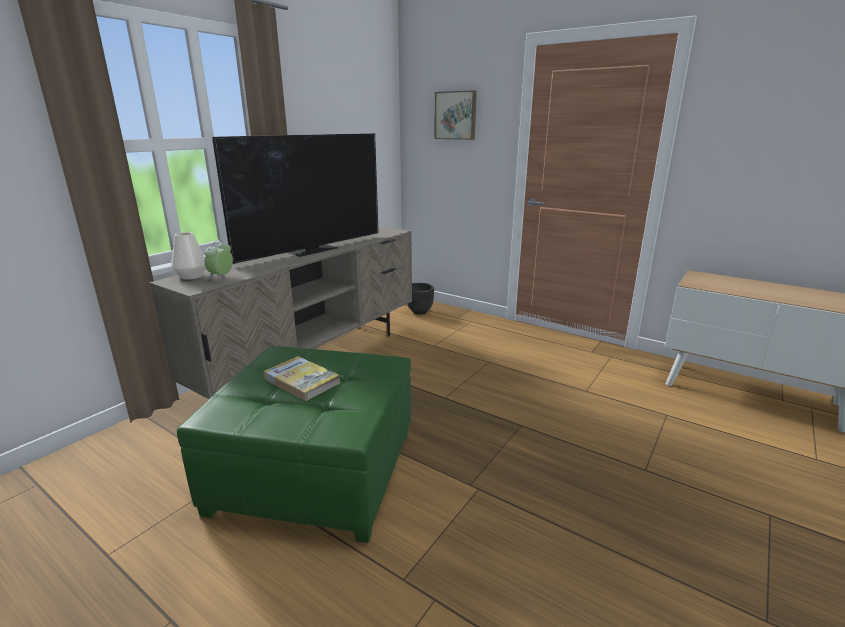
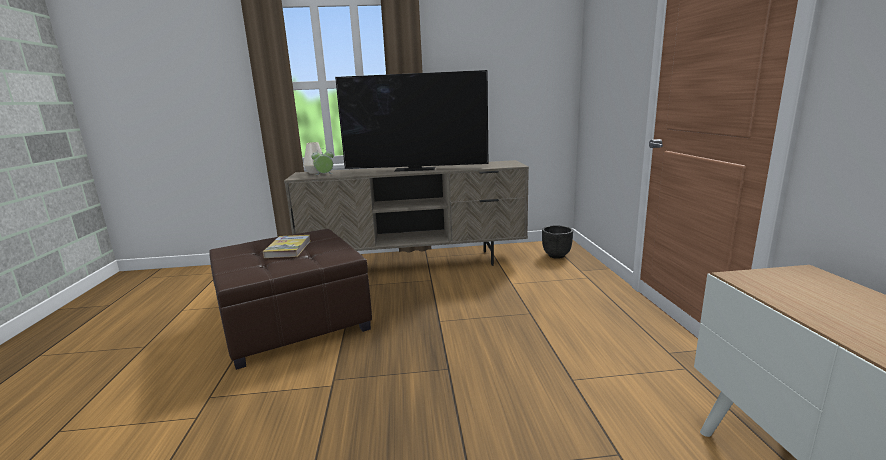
camera: 50 degrees right, 5 degrees down
(315, 470) = (292, 321): green ottoman -> brown ottoman
(456, 115) = (611, 47): picture -> none

